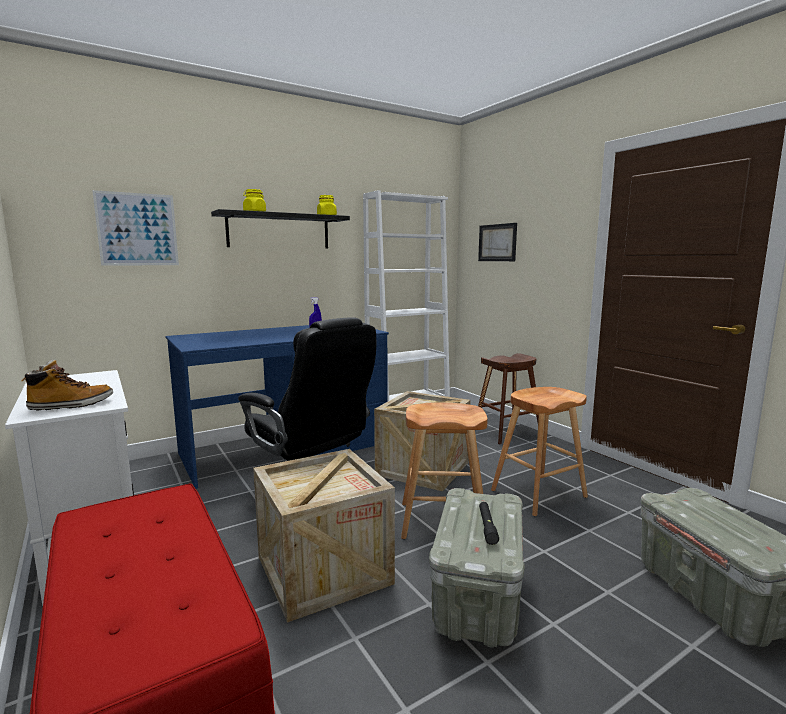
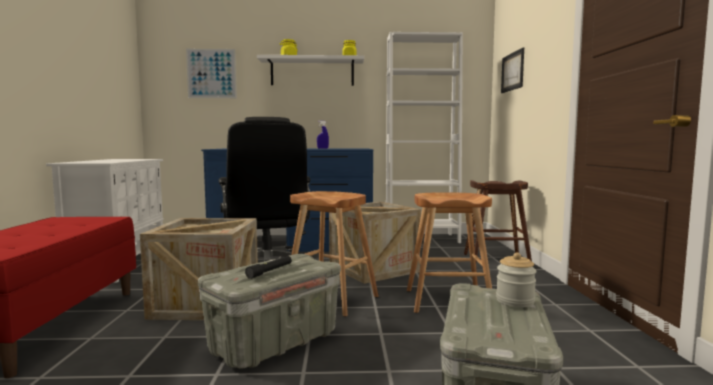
camera: 30 degrees right, 5 degrees down
(71, 405) = (91, 162): boot -> none
(279, 231) = (312, 72): black shelf -> white shelf
(714, 506) = (515, 301): none -> jar

